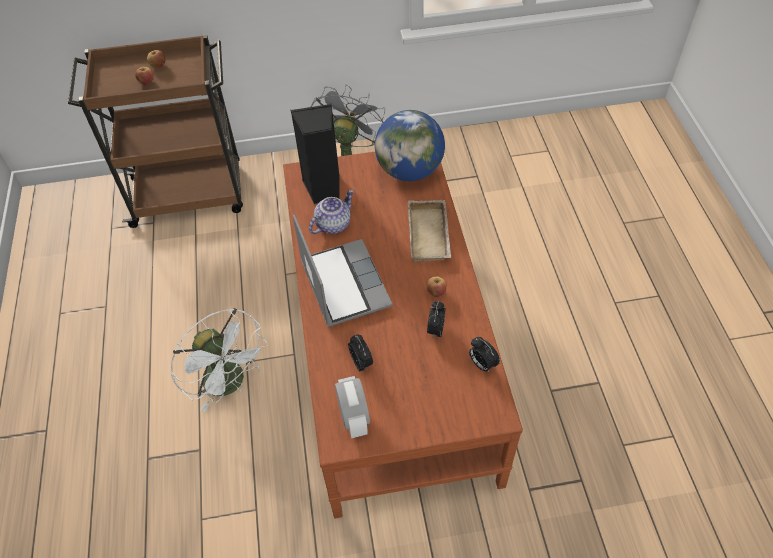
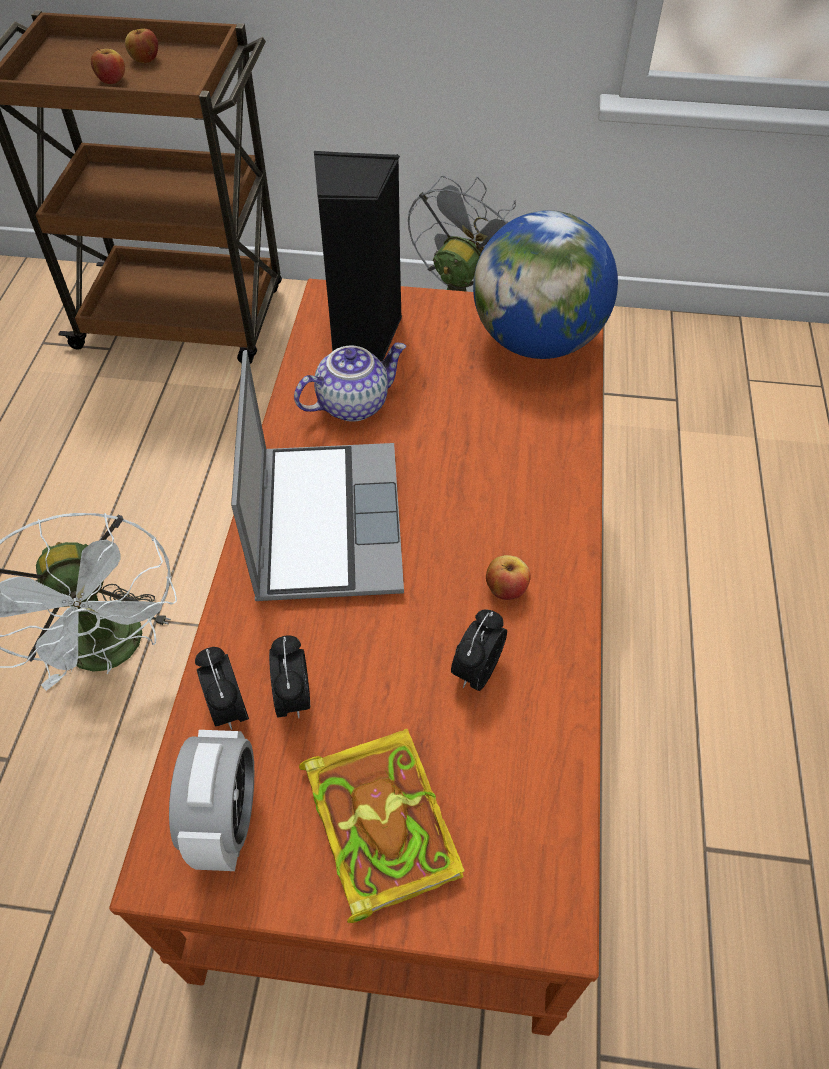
camera: 15 degrees right, 0 degrees up
(416, 400) = (377, 820): none -> book
(430, 235) = (535, 471): beige tray -> none
(482, 364) = (552, 779): alarm clock -> alarm clock (228, 708)

